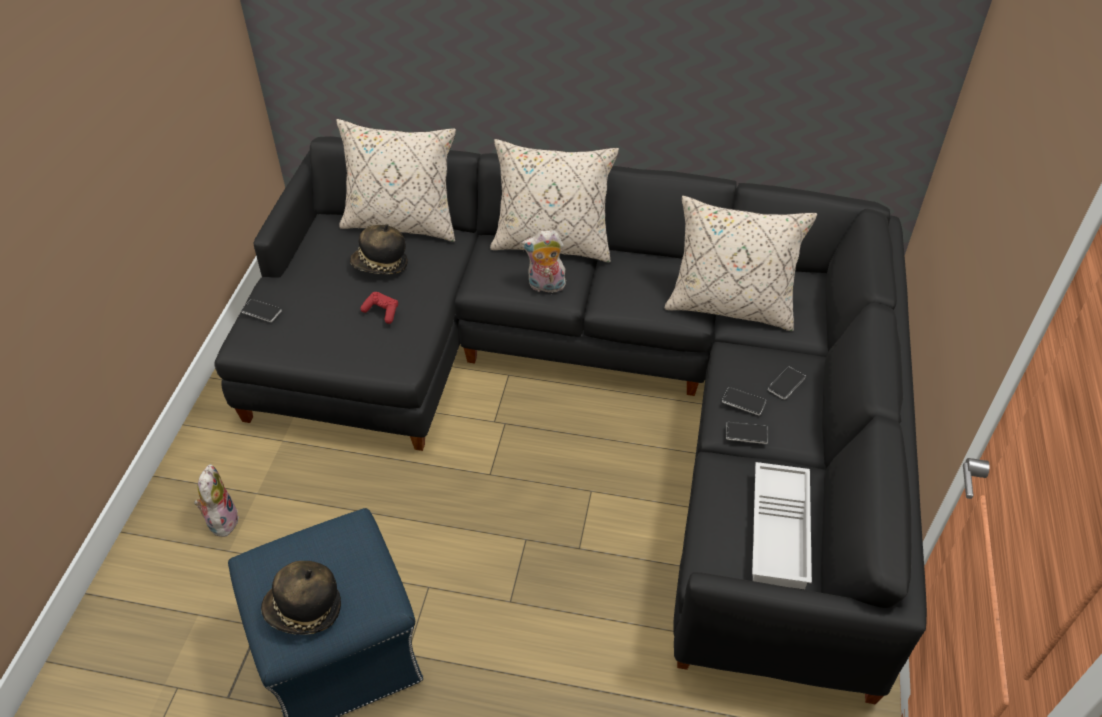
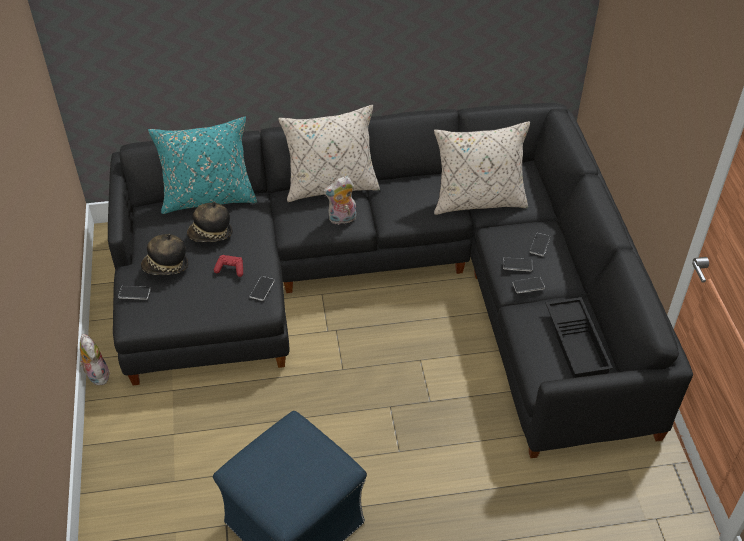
camera: 20 degrees left, 0 degrees up
(221, 520) = (156, 461): plush toy -> plush toy (96, 374)
(304, 610) = (290, 488): hat -> hat (166, 267)
(402, 223) = (208, 198): beige pillow -> turquoise pillow
(408, 345) = (262, 289): none -> phone
(781, 531) = (578, 343): white tray -> black tray

